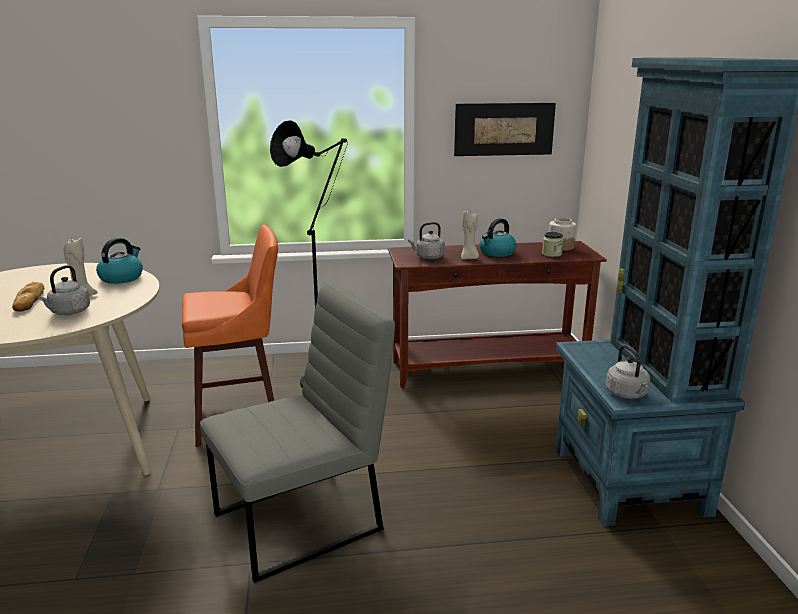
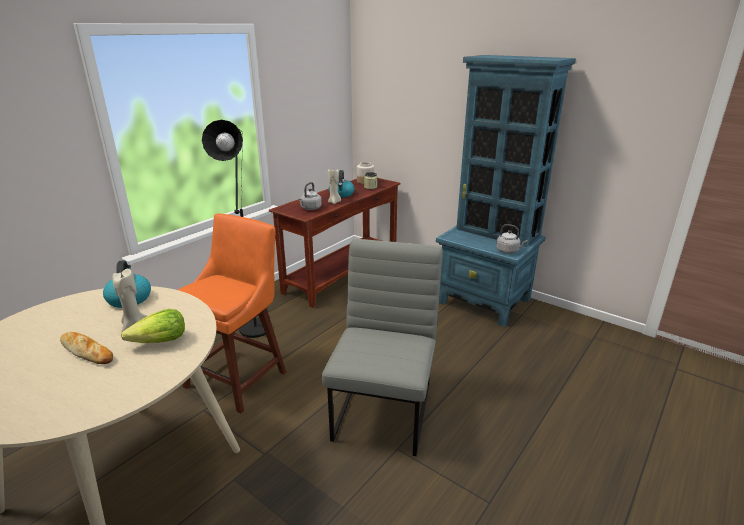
camera: 45 degrees left, 5 degrees up
(68, 312) = (160, 342): grey kettle -> lettuce
(504, 129) = (312, 106): picture -> none

